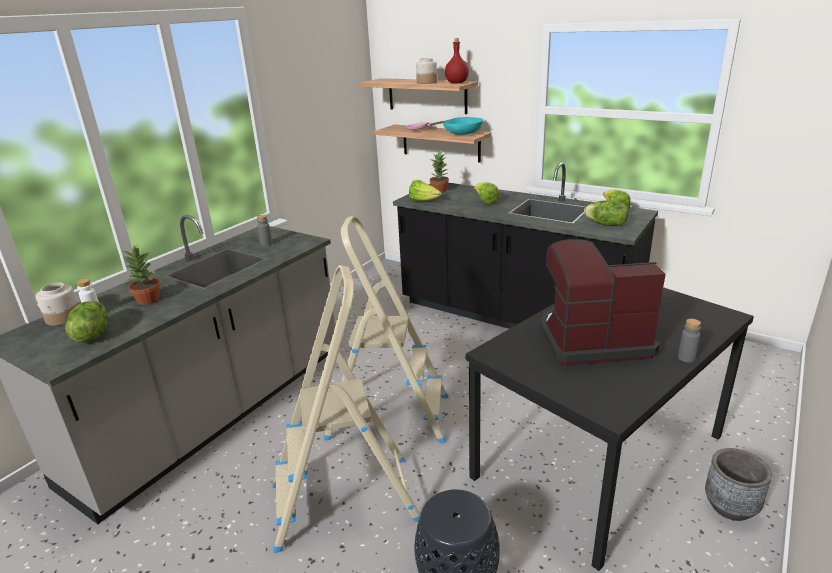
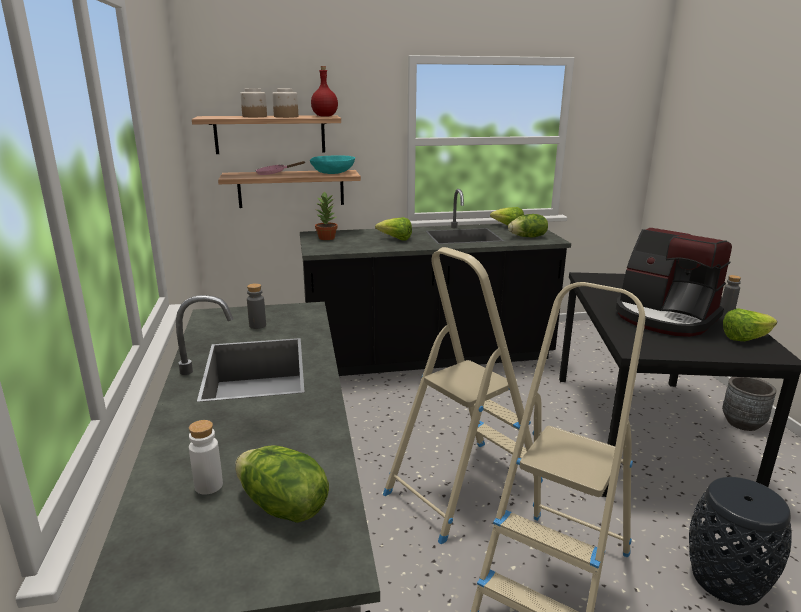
camera: 45 degrees left, 5 degrees down
(63, 318) = (161, 516): jar -> jar (255, 116)
(147, 300) = (253, 434): potted plant -> none
(423, 201) = (335, 249): lettuce -> lettuce (745, 338)
(592, 340) = (664, 317): coffee machine -> coffee machine turned 90 degrees counterclockwise

